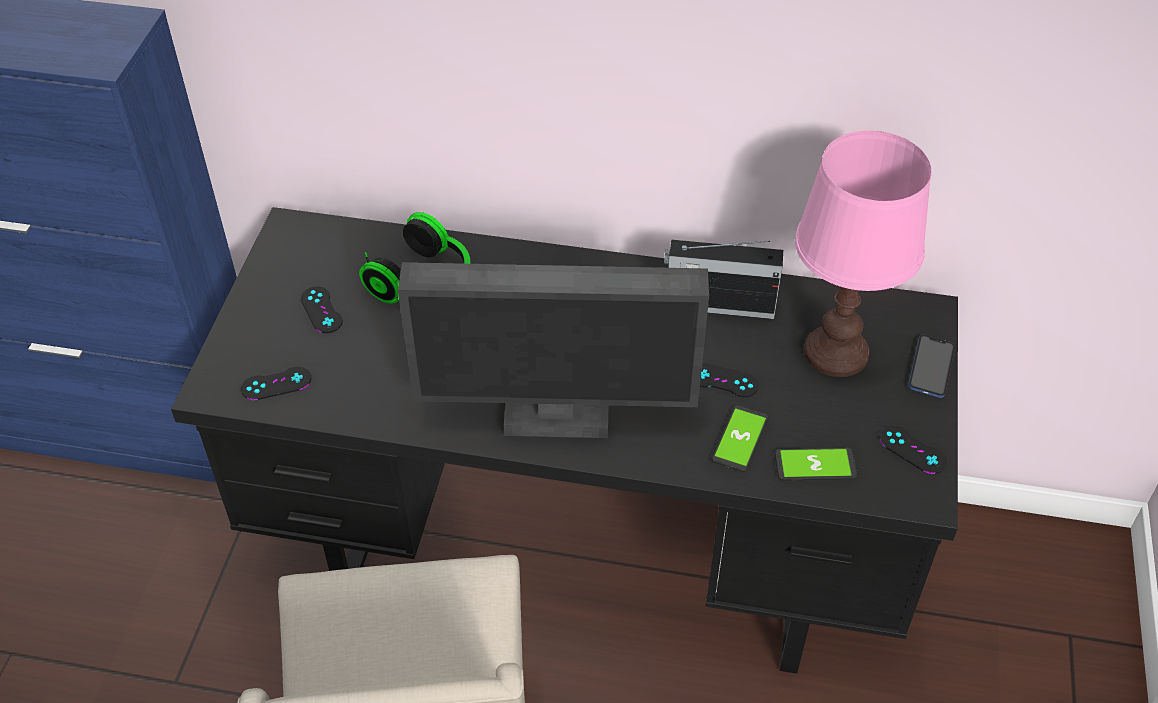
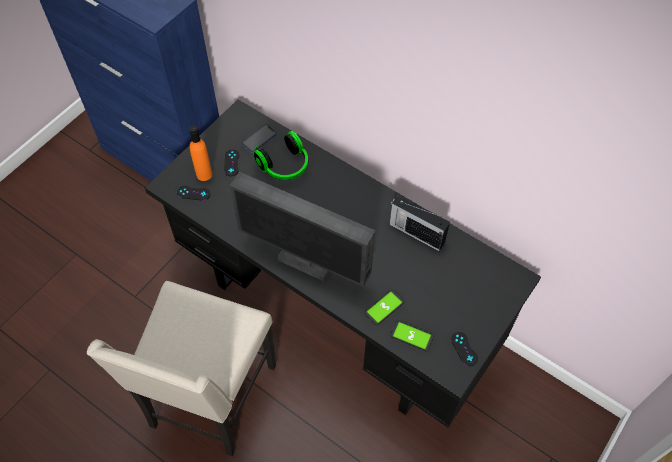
camera: 25 degrees right, 10 degrees up
(279, 346) = (204, 174): none -> orange bottle
(724, 380) = (394, 274): black game controller -> none
(836, 353) = (458, 282): pink table lamp -> none
(931, 367) = (501, 309): phone -> phone (259, 139)

